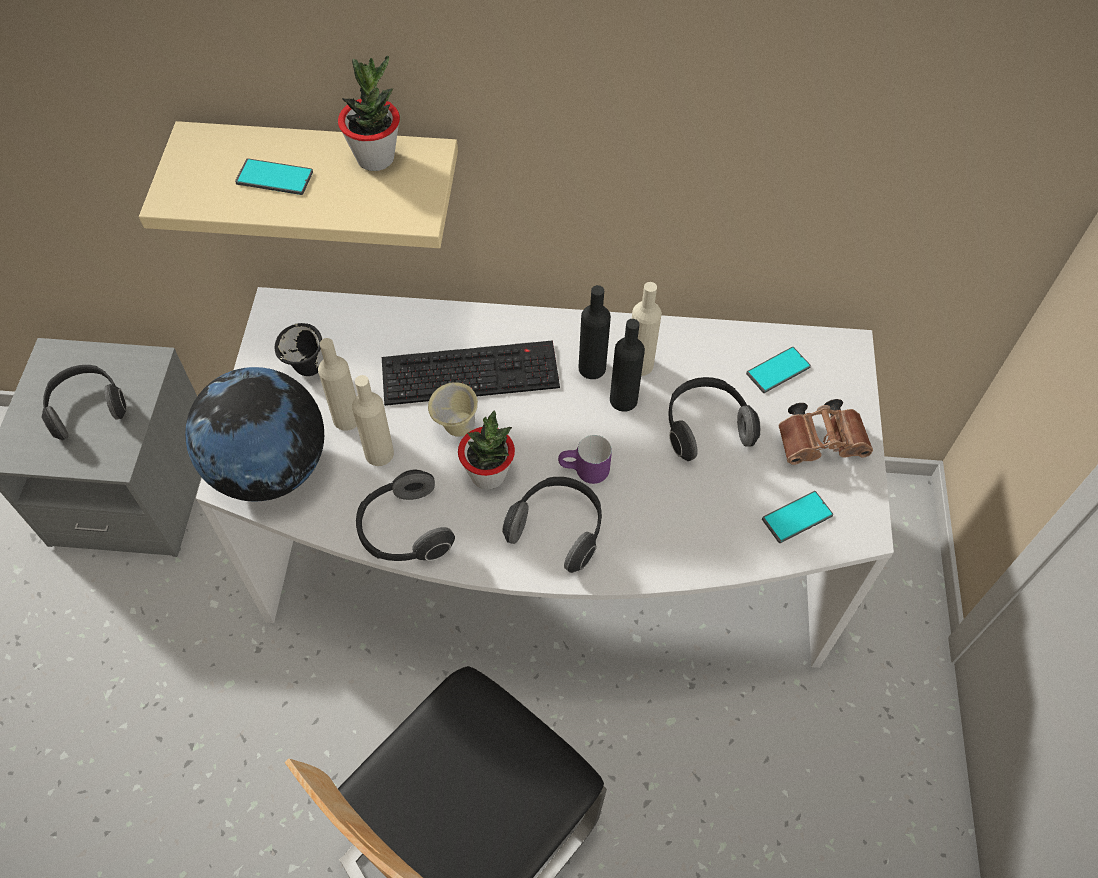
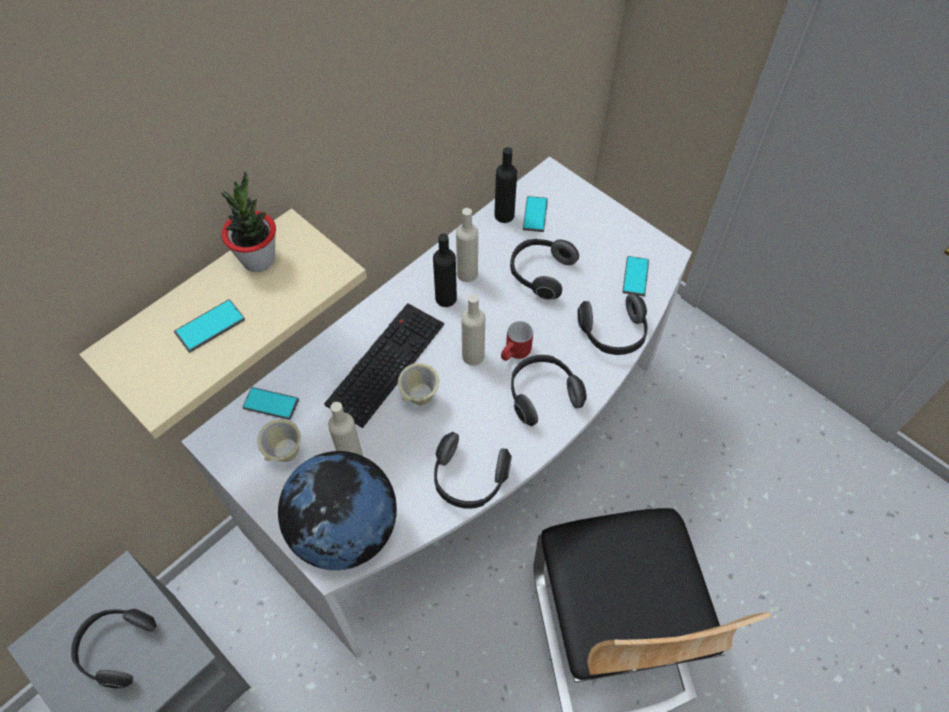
camera: 50 degrees left, 0 degrees up
(306, 370) = (286, 456): black mug -> beige mug
(348, 320) = (271, 403): none -> phone
(379, 453) = (397, 456): beige bottle -> beige bottle (473, 356)
(488, 475) = (471, 405): potted plant -> none
(584, 473) = (516, 354): purple mug -> red mug
(623, 399) = (484, 299): black bottle -> black bottle (504, 215)
(697, 546) = (613, 334): none -> headphones
(822, 442) = (599, 230): brown binoculars -> none

